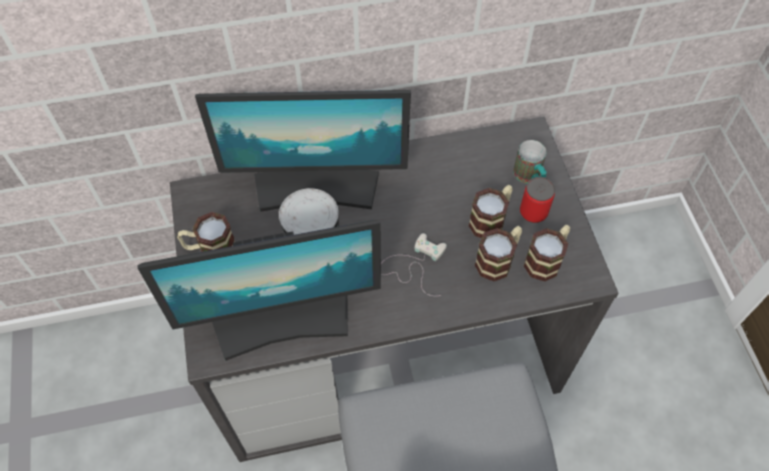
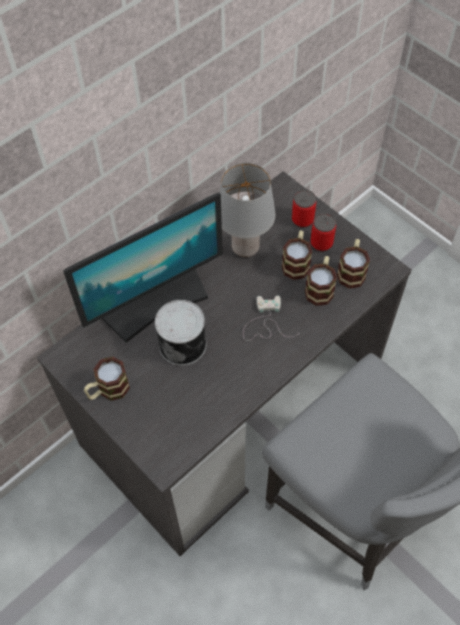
camera: 30 degrees left, 0 degrees up
(282, 320) = (200, 411): monitor -> none
(446, 176) = (244, 248): none -> grey table lamp
(529, 177) = (302, 219): mug -> can

